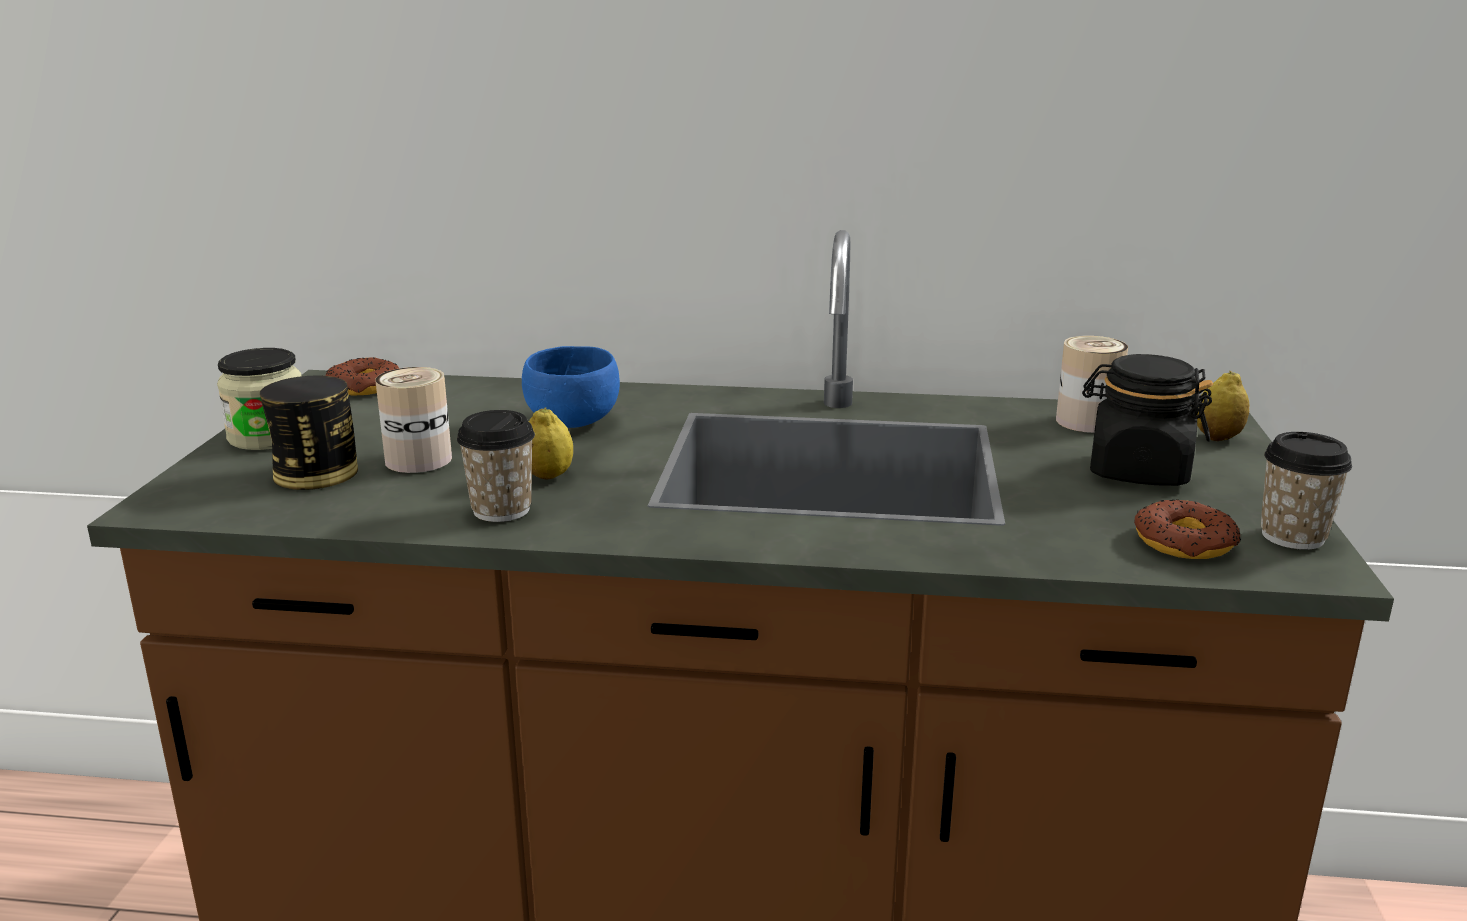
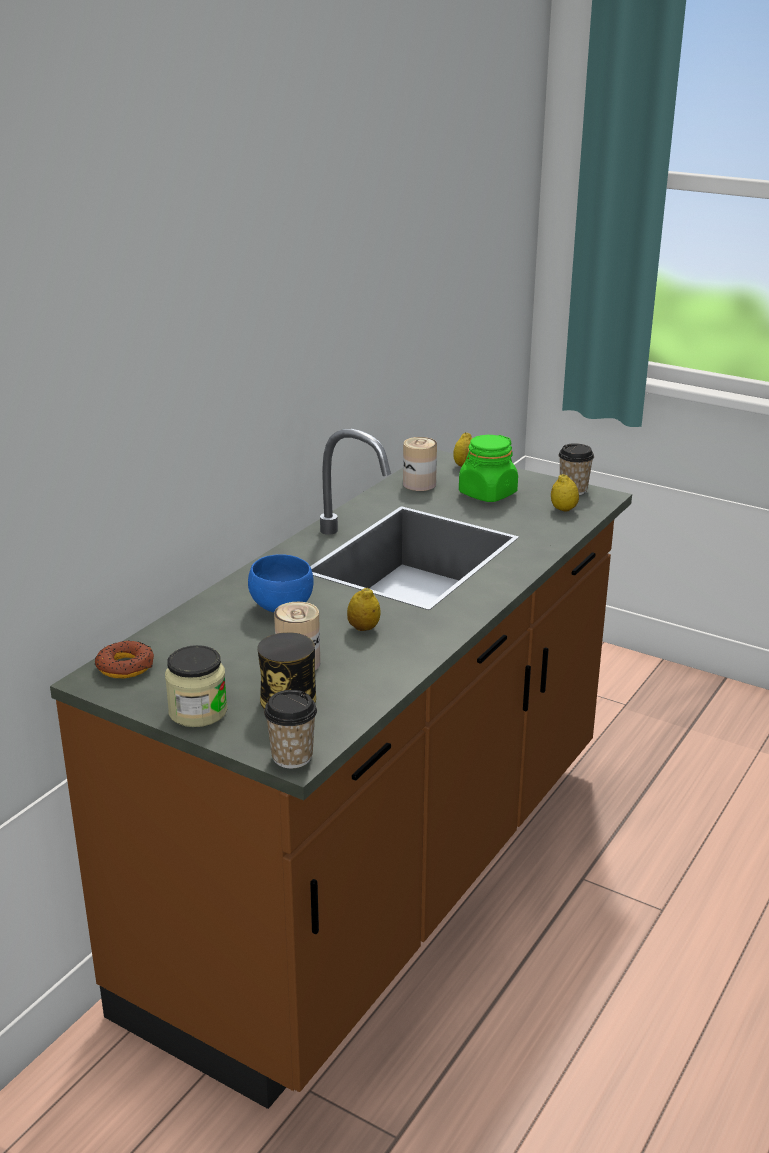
camera: 65 degrees left, 5 degrees up
(501, 510) = (400, 648): cup -> cup (292, 757)
(1137, 471) = (487, 494): black jar -> green jar
(1184, 542) = (563, 509): donut -> lemon

